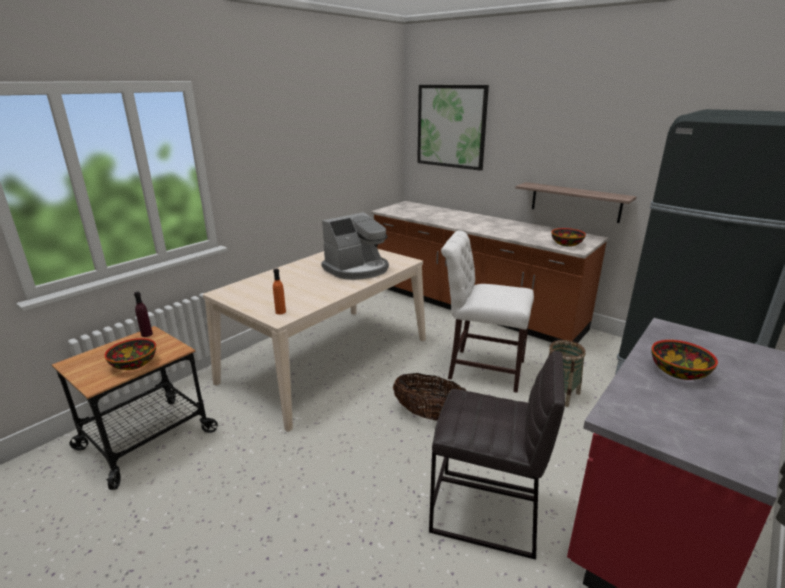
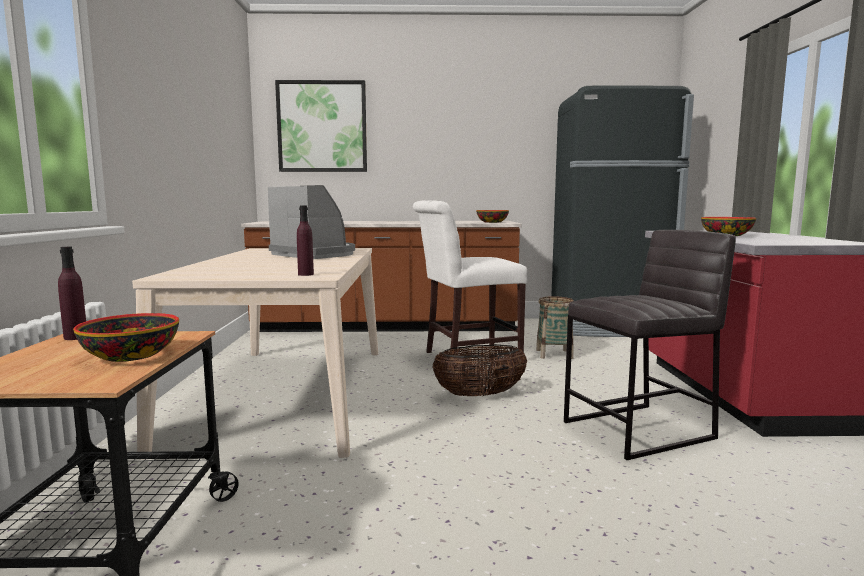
camera: 40 degrees left, 15 degrees down
(280, 312) = (305, 274): orange bottle -> purple bottle
(357, 269) = (315, 254): coffee machine -> coffee machine turned 60 degrees counterclockwise
(575, 202) = (472, 192): shelf -> none

